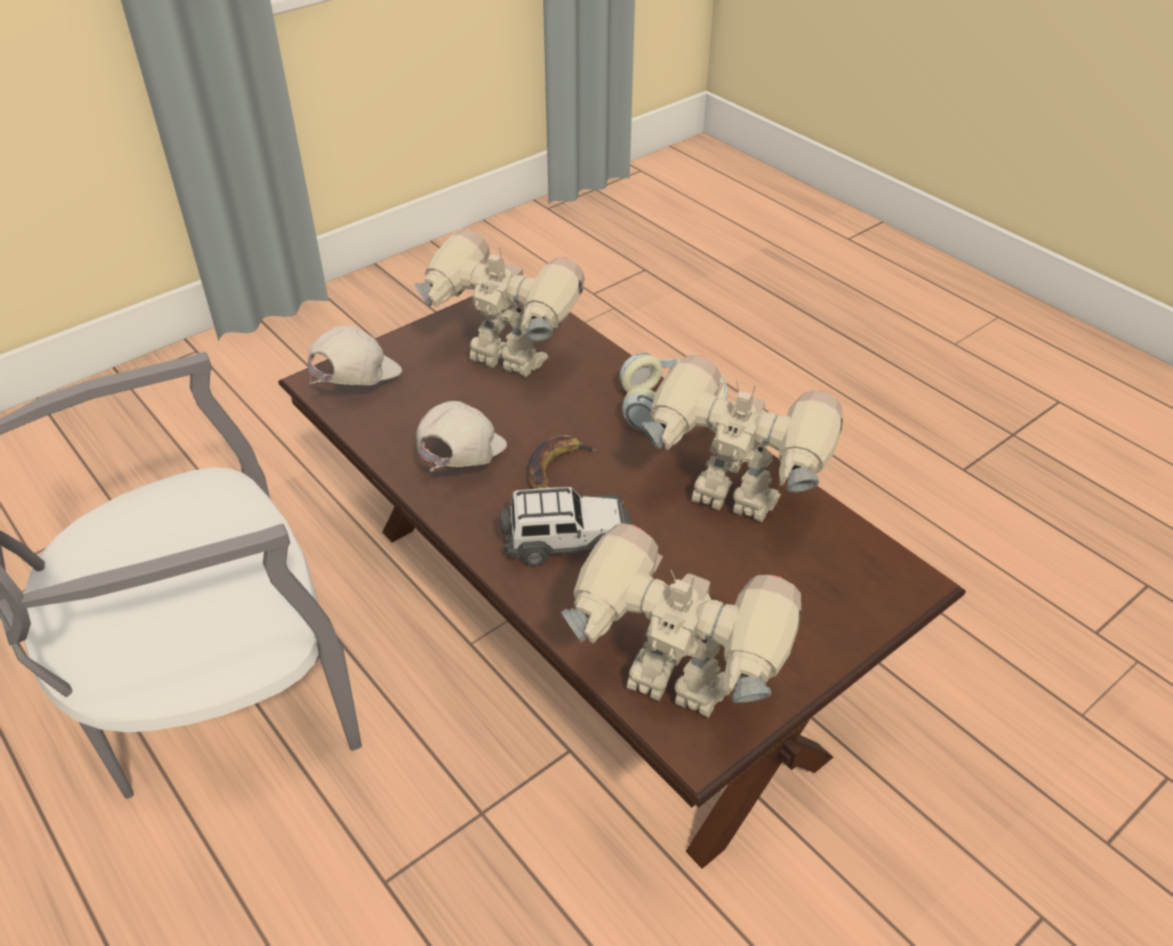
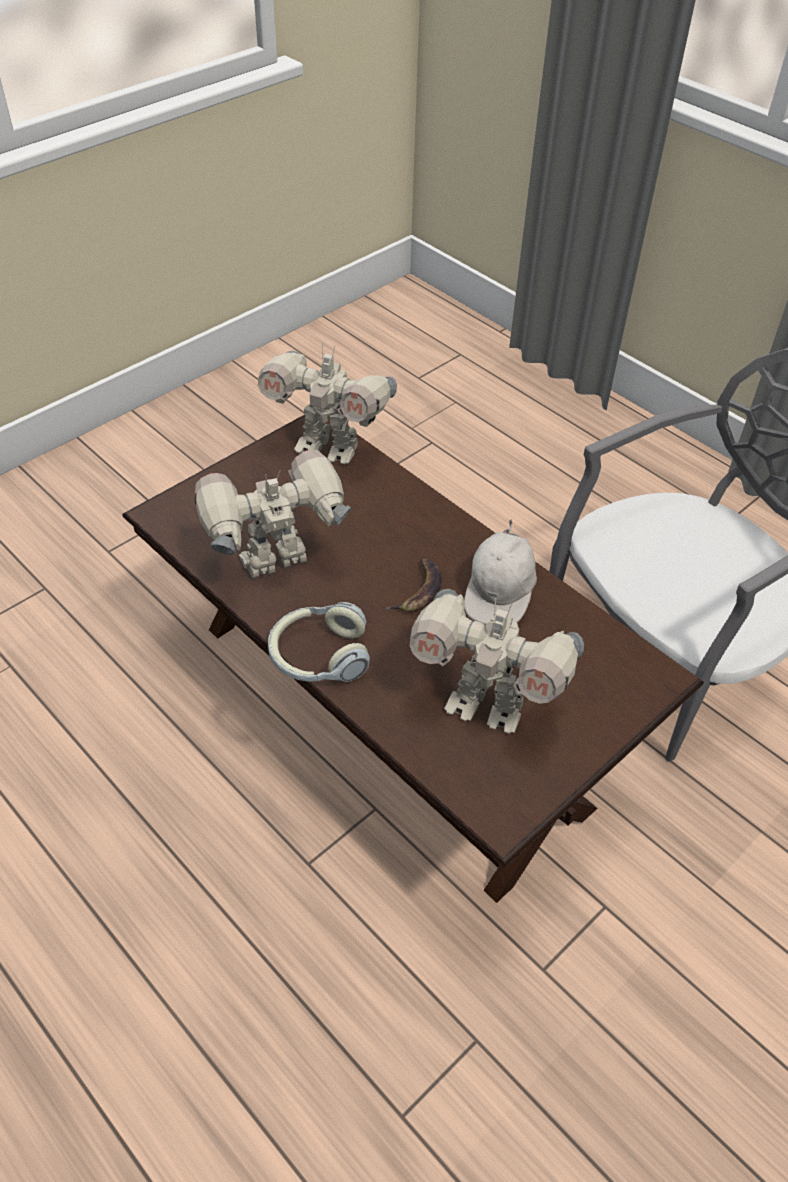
camera: 175 degrees right, 5 degrees up
(355, 384) = (625, 673): white cap -> none
(567, 542) = (403, 532): toy car -> none
(731, 505) = (277, 564): toy robot -> toy robot turned 135 degrees clockwise

